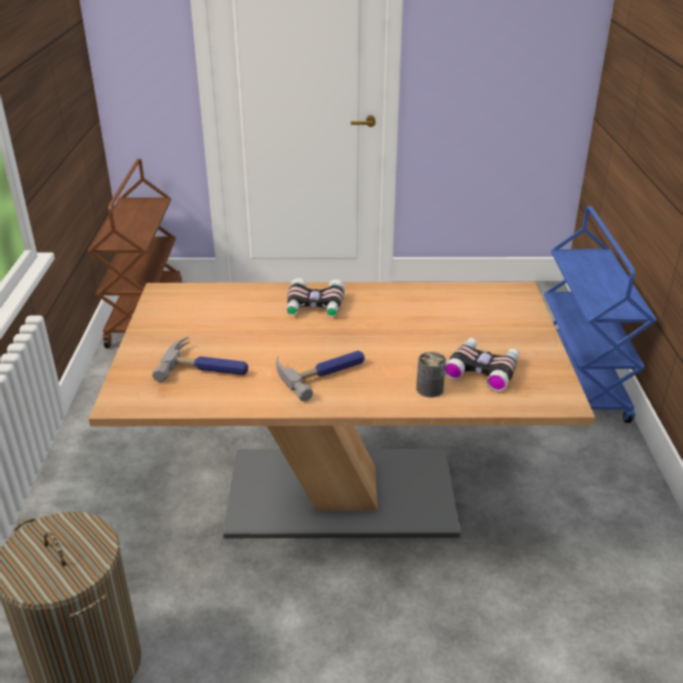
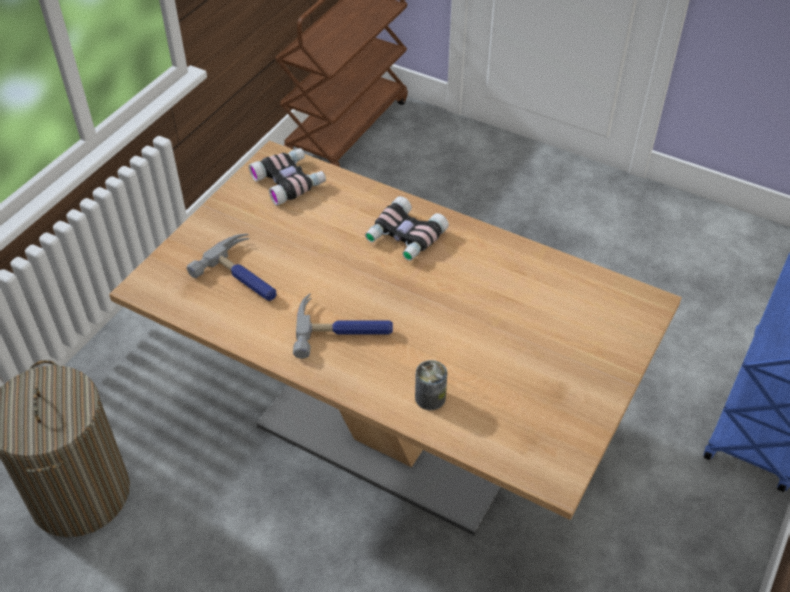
camera: 30 degrees right, 15 degrees up
(483, 369) = (507, 397): binoculars -> binoculars (289, 181)

